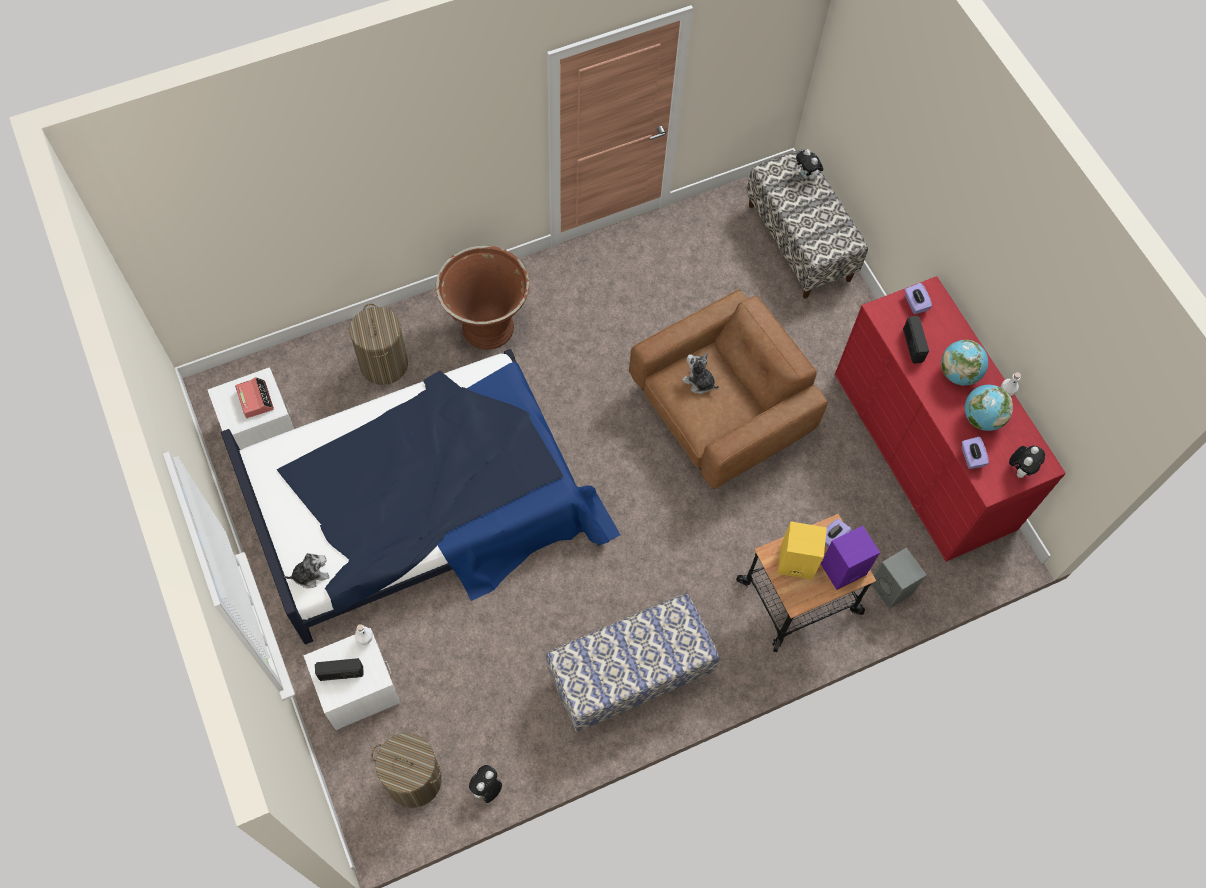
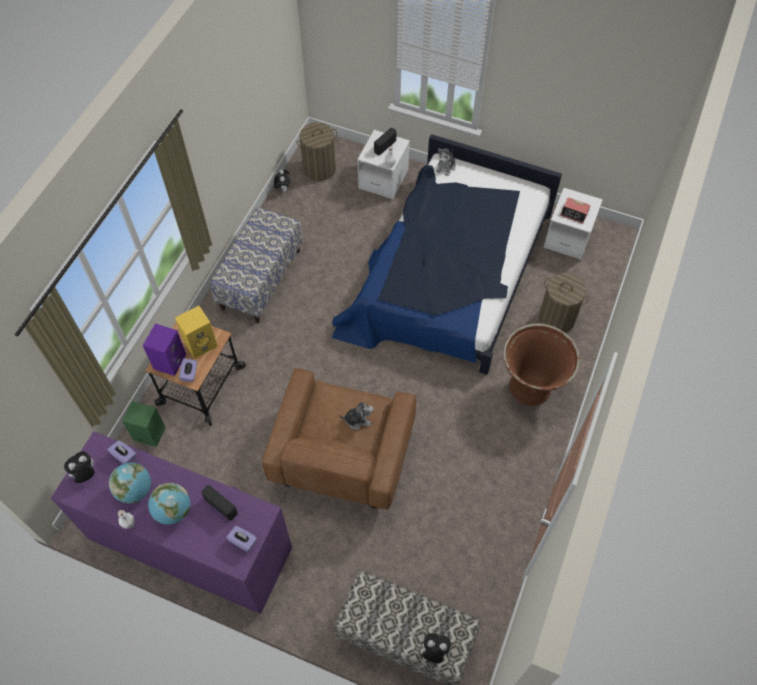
camera: 140 degrees right, 5 degrees down
(892, 589) = (148, 434): grey speaker -> green speaker
(923, 450) = (190, 543): red dresser -> purple dresser
(1020, 469) = (85, 475): plush toy -> plush toy turned 60 degrees clockwise

